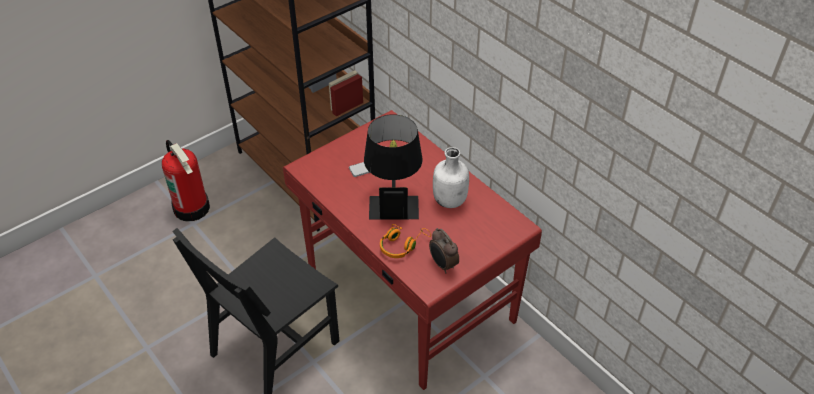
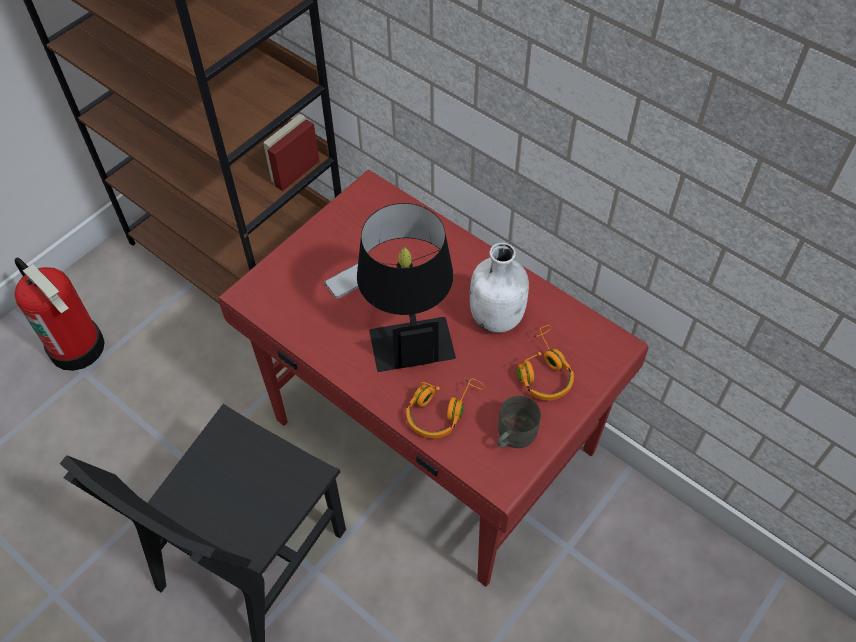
camera: 10 degrees left, 10 degrees up
(442, 265) = (513, 435): alarm clock -> grey mug
(471, 234) = (543, 371): none -> orange headphones

